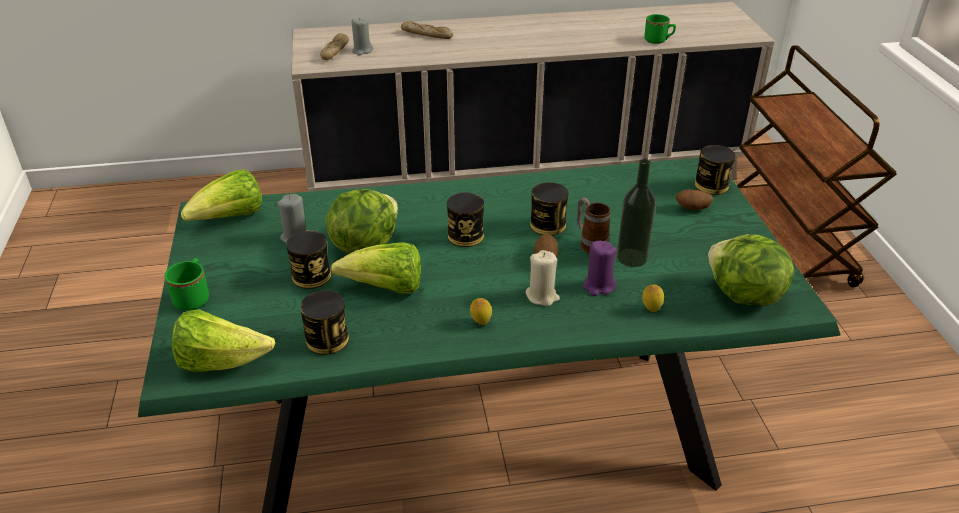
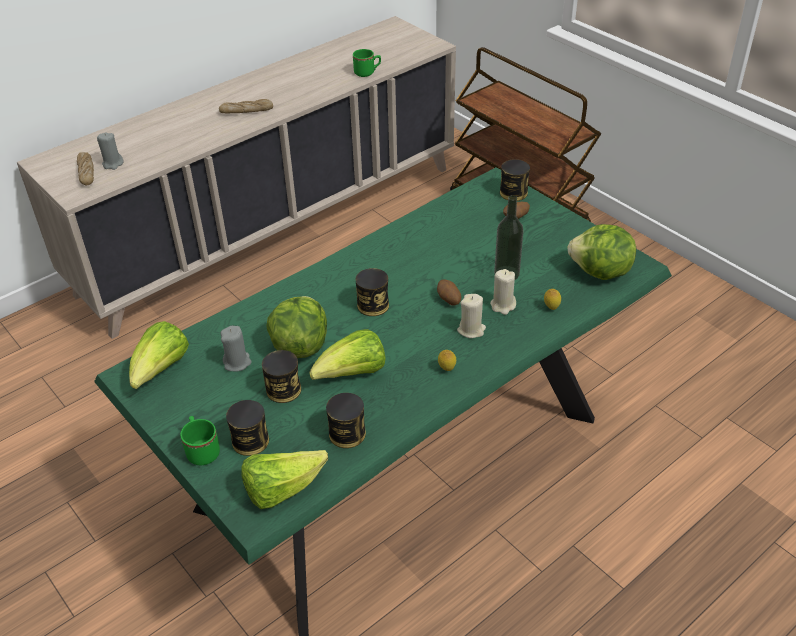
camera: 30 degrees left, 5 degrees up
(426, 35) = (159, 128): bread -> bread (246, 111)
(548, 225) = (426, 271): can -> can (250, 441)
(590, 244) = (469, 274): mug -> none
(598, 286) = (503, 305): purple candle -> beige candle

